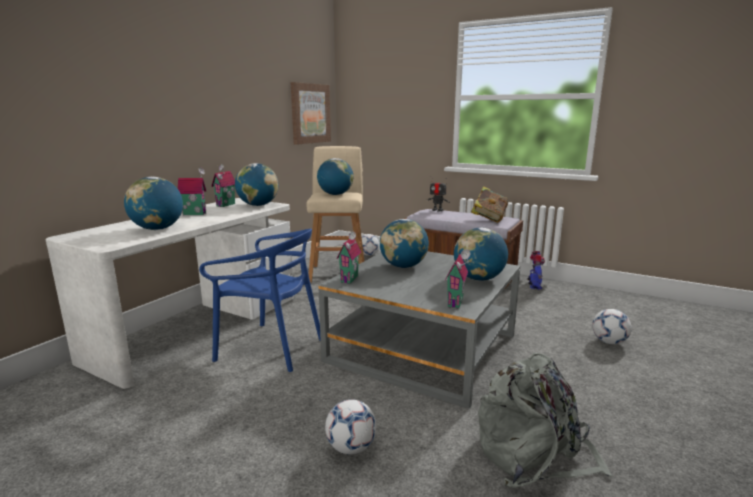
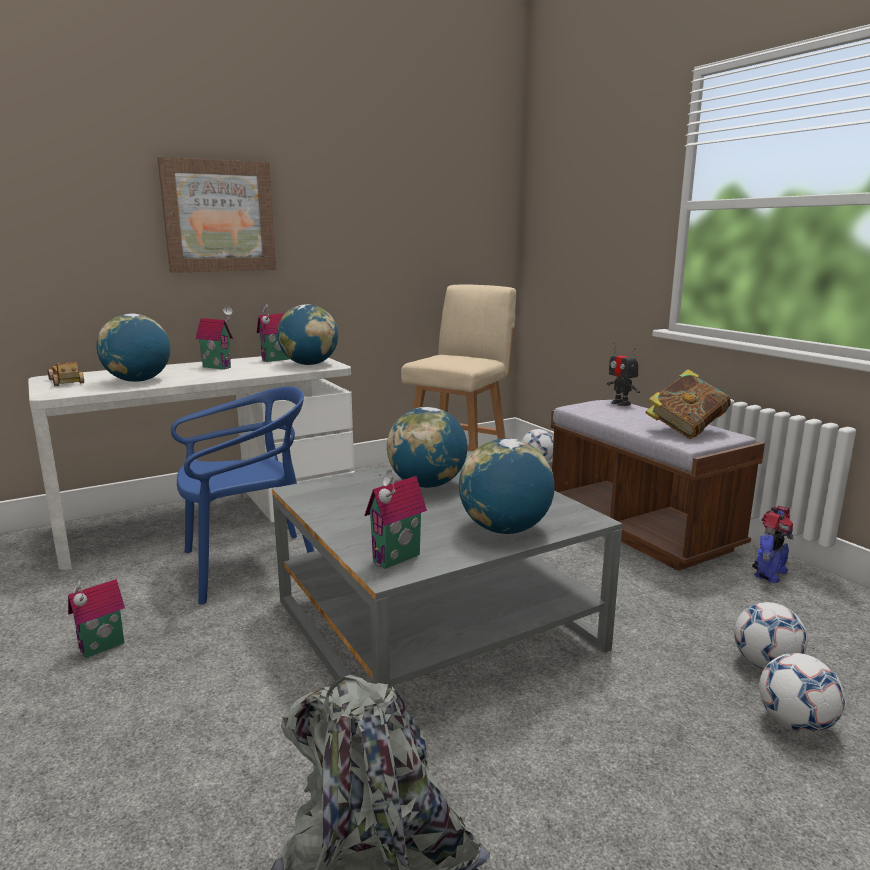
camera: 30 degrees right, 0 degrees up
(95, 237) = (66, 382): none -> toy car
(270, 348) = (248, 565): blue chair -> blue chair turned 75 degrees counterclockwise
(310, 113) = (464, 234): picture -> picture (219, 216)
(335, 194) = (449, 360): globe -> none
(351, 279) = (322, 489): toy house -> toy house (103, 648)
(351, 447) = (166, 731): football -> football (765, 664)

